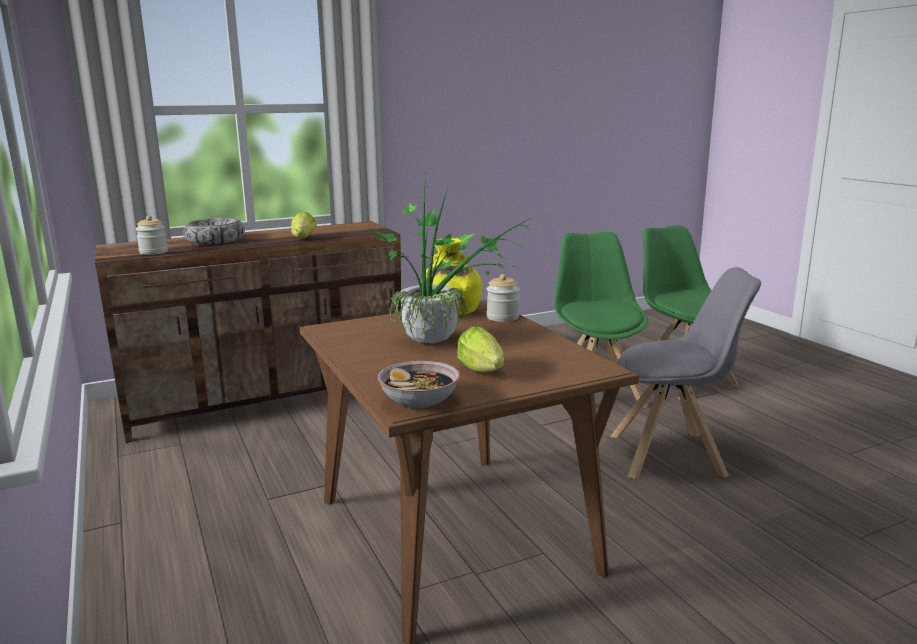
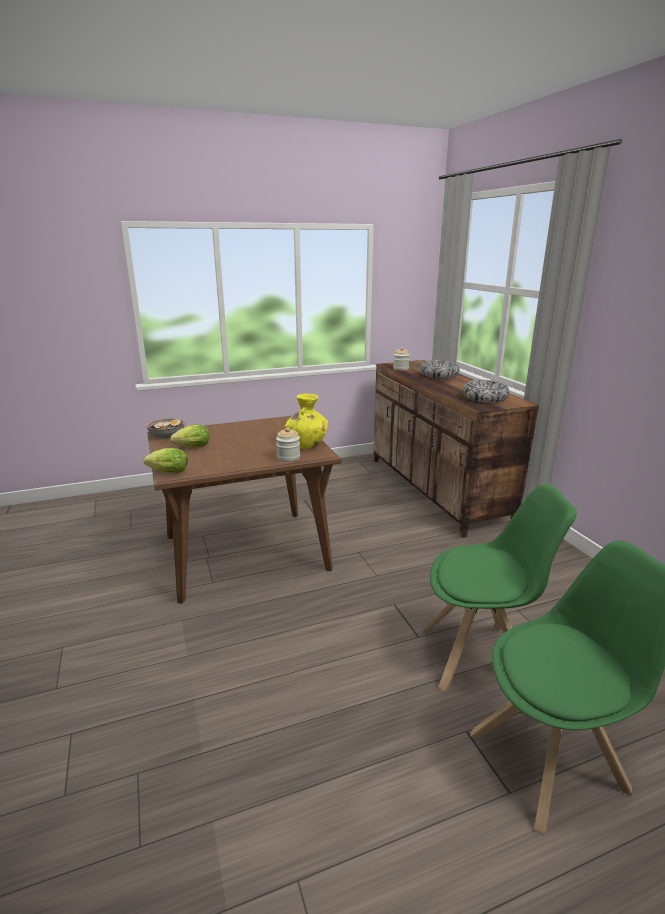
camera: 95 degrees right, 5 degrees up
(303, 239) = (446, 390): lettuce -> lettuce (166, 472)
(342, 230) = (484, 398): none -> bowl
(442, 340) = (250, 441): potted plant -> none
(672, 455) = (324, 679): grey chair -> none

